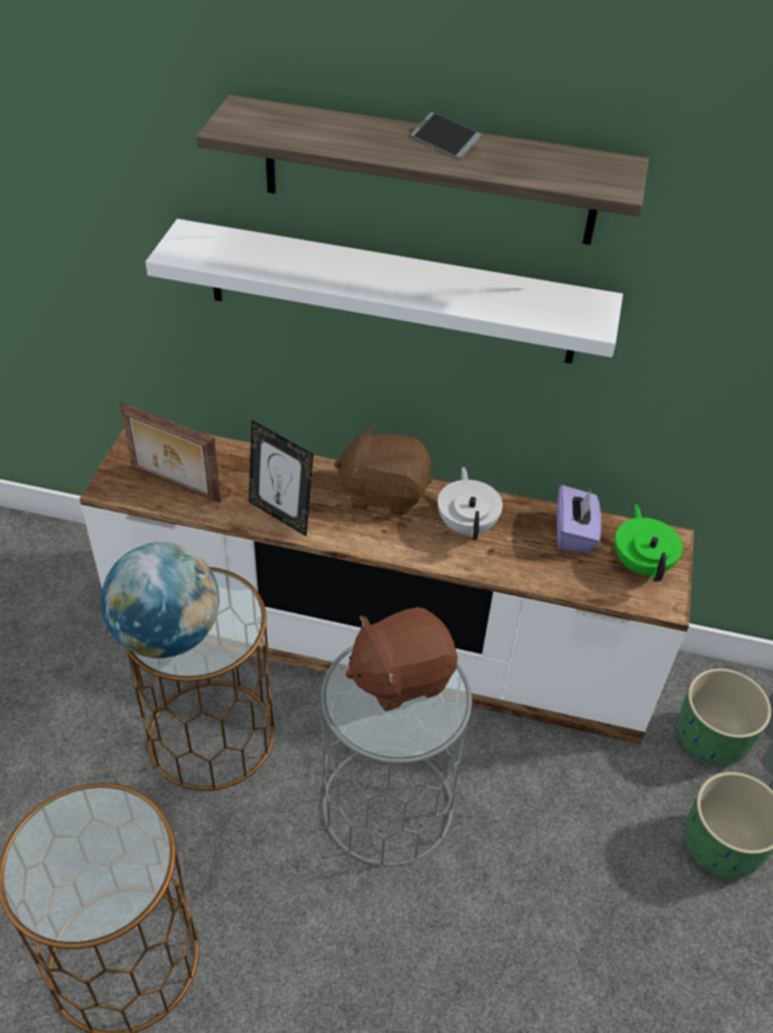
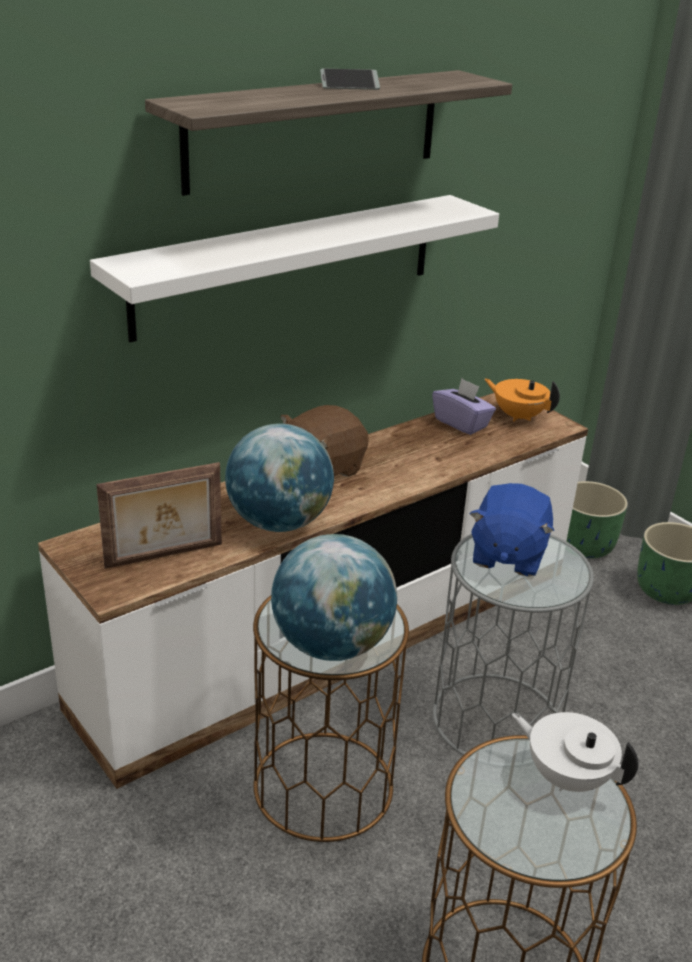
camera: 50 degrees left, 15 degrees down
(281, 515) = (279, 522): picture frame -> globe
(400, 676) = (507, 555): brown plush toy -> blue plush toy
(467, 524) = (400, 454): white teapot -> white teapot (567, 776)
(641, 564) = (518, 416): green teapot -> orange teapot

